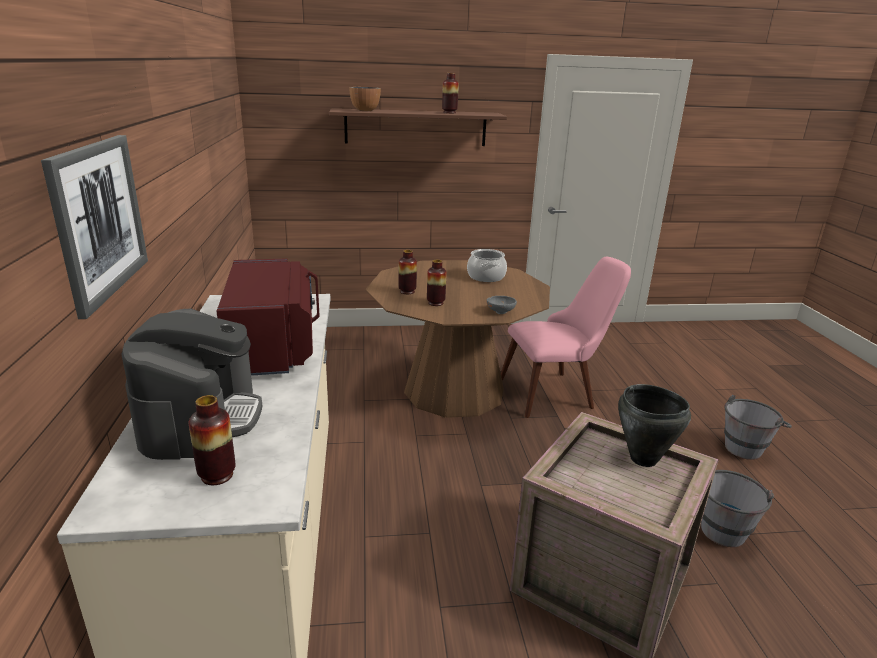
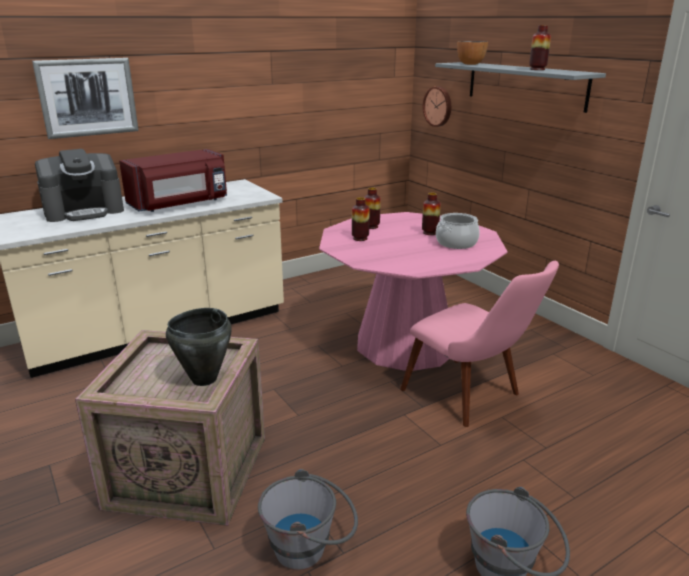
camera: 65 degrees right, 0 degrees up
(217, 475) = (31, 225): vase -> vase (430, 233)
(296, 158) = (438, 106): none -> wall clock
(416, 127) = (525, 85): brown shelf -> grey shelf
(454, 390) = (405, 344): brown dining table -> pink dining table
(500, 311) = (374, 261): grey bowl -> none

